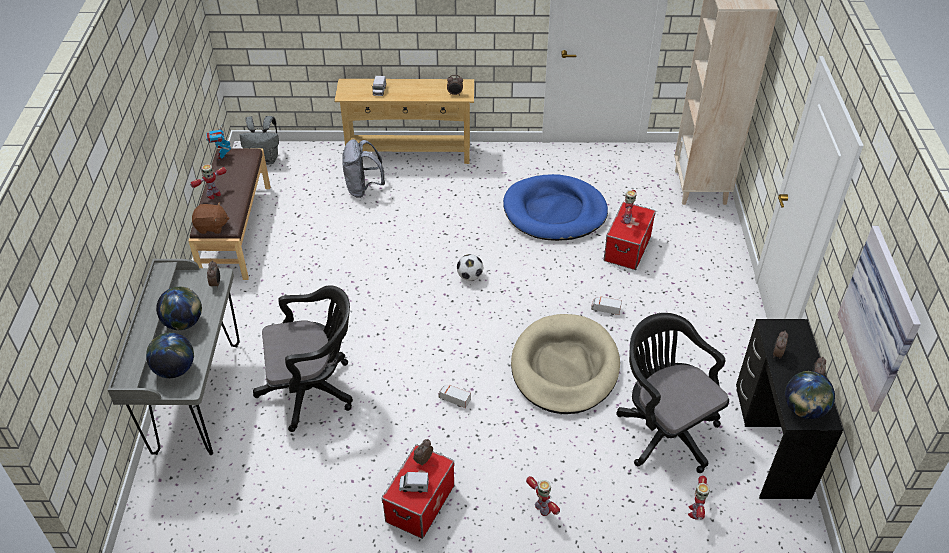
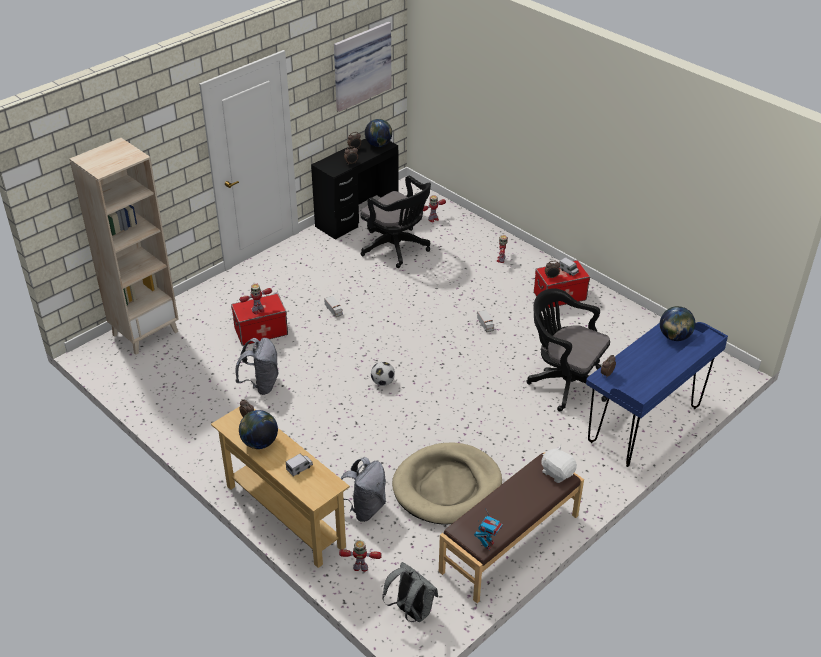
camera: 135 degrees left, 5 degrees down
(184, 323) = (648, 361): globe -> globe (259, 443)
(197, 397) = (644, 425): grey desk -> blue desk
(211, 227) = (557, 472): brown plush toy -> white plush toy
(213, 194) = (530, 504): toy robot -> toy robot (361, 567)
(554, 212) = (261, 385): blue dog bed -> grey backpack
(564, 367) = (403, 300): beige dog bed -> beige dog bed (447, 487)
(663, 429) = (397, 249): black office chair -> black office chair turned 60 degrees counterclockwise

